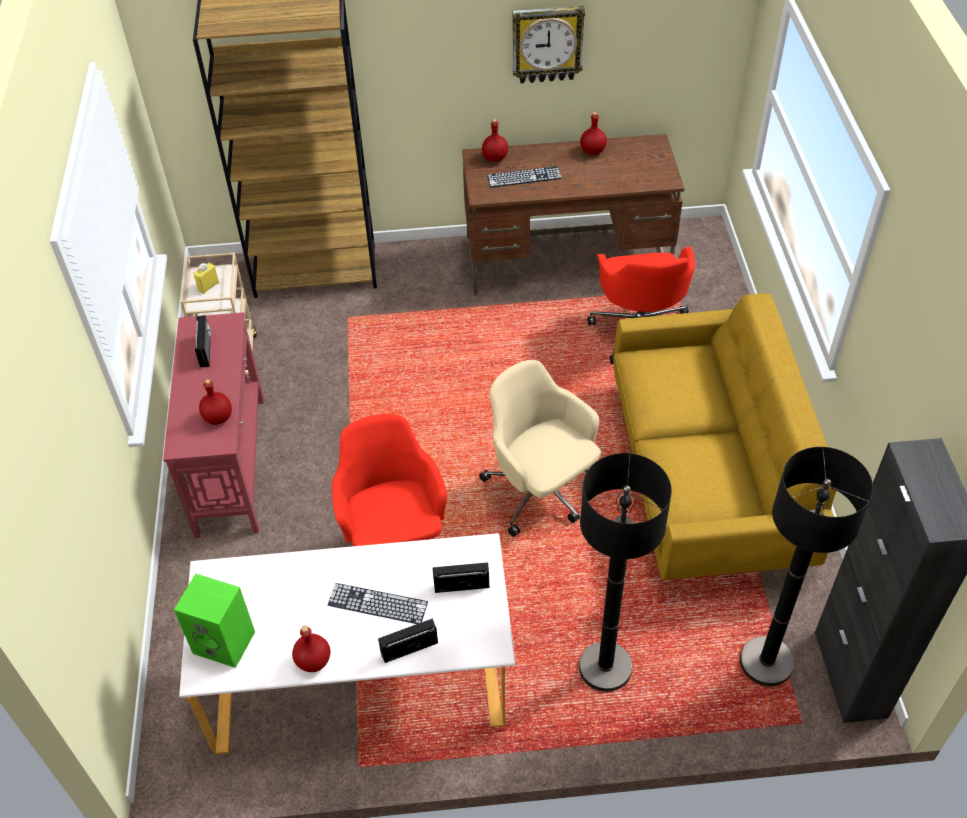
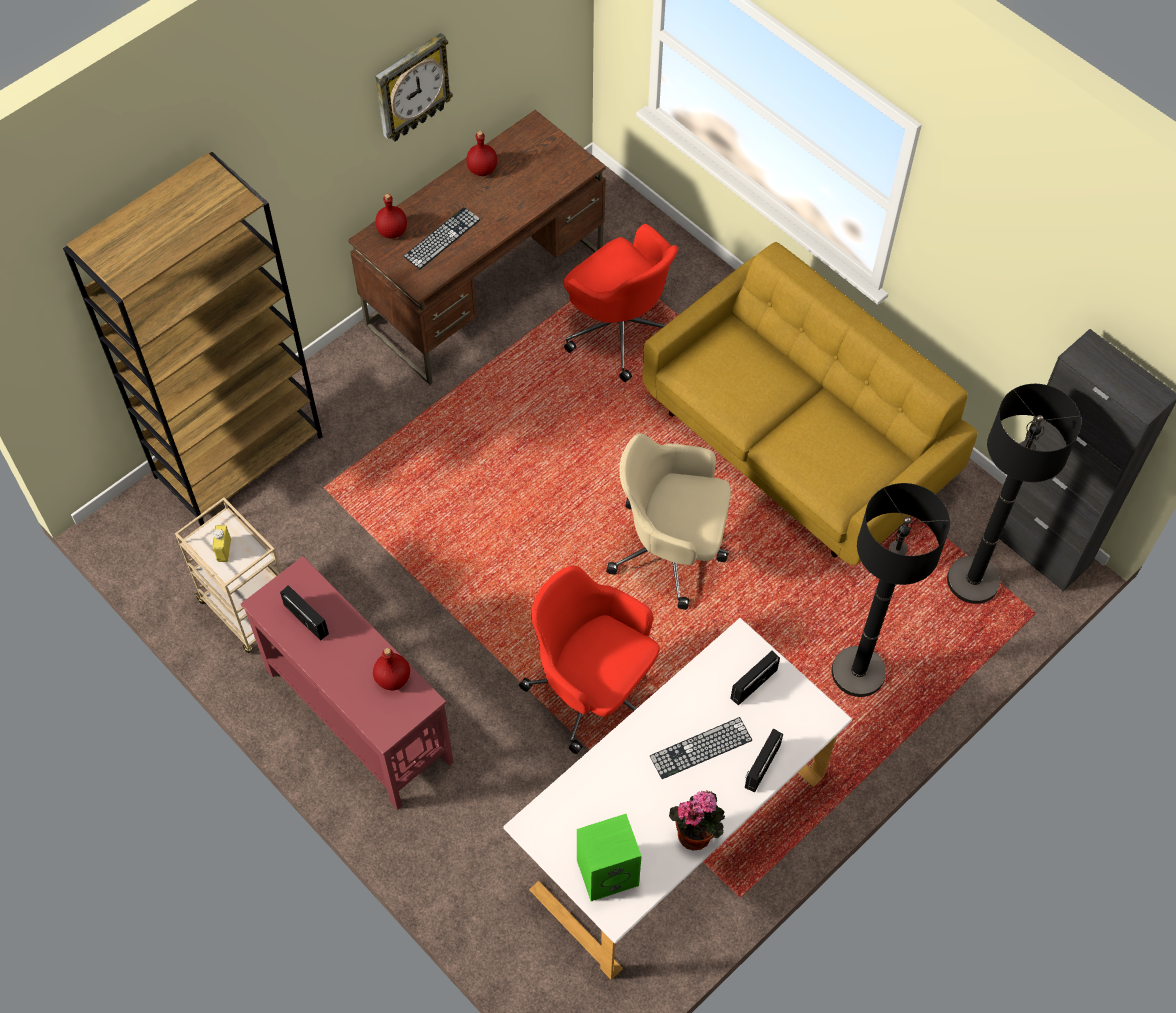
camera: 40 degrees left, 10 degrees up
(314, 660) = (696, 832): red bottle -> potted plant

